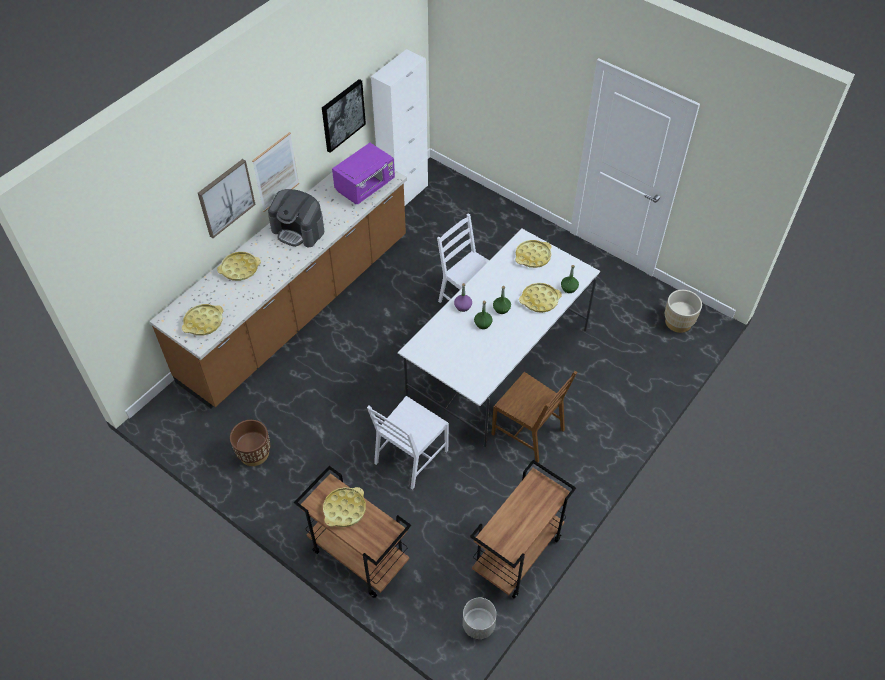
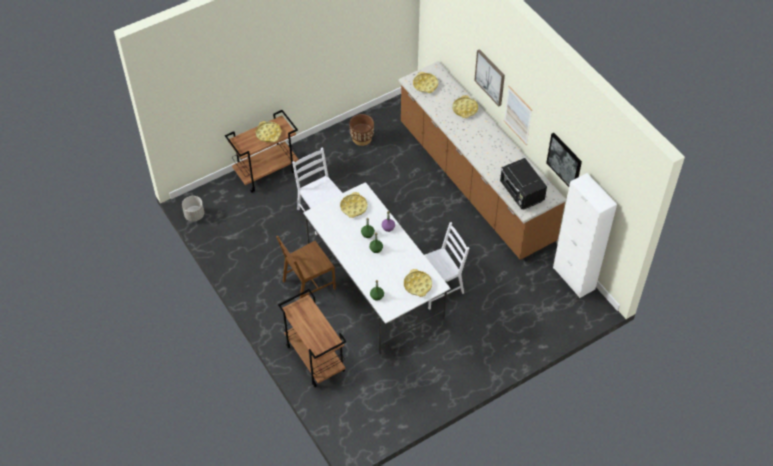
camera: 110 degrees right, 0 degrees up
(298, 230) = (489, 145): coffee machine -> none
(366, 186) = (521, 193): purple microwave -> black microwave
(517, 555) = (225, 247): brown cart -> brown cart (314, 358)
(539, 300) = (373, 274): yellow tray -> yellow tray (353, 207)
(678, 322) = (359, 422): beige planter -> none

